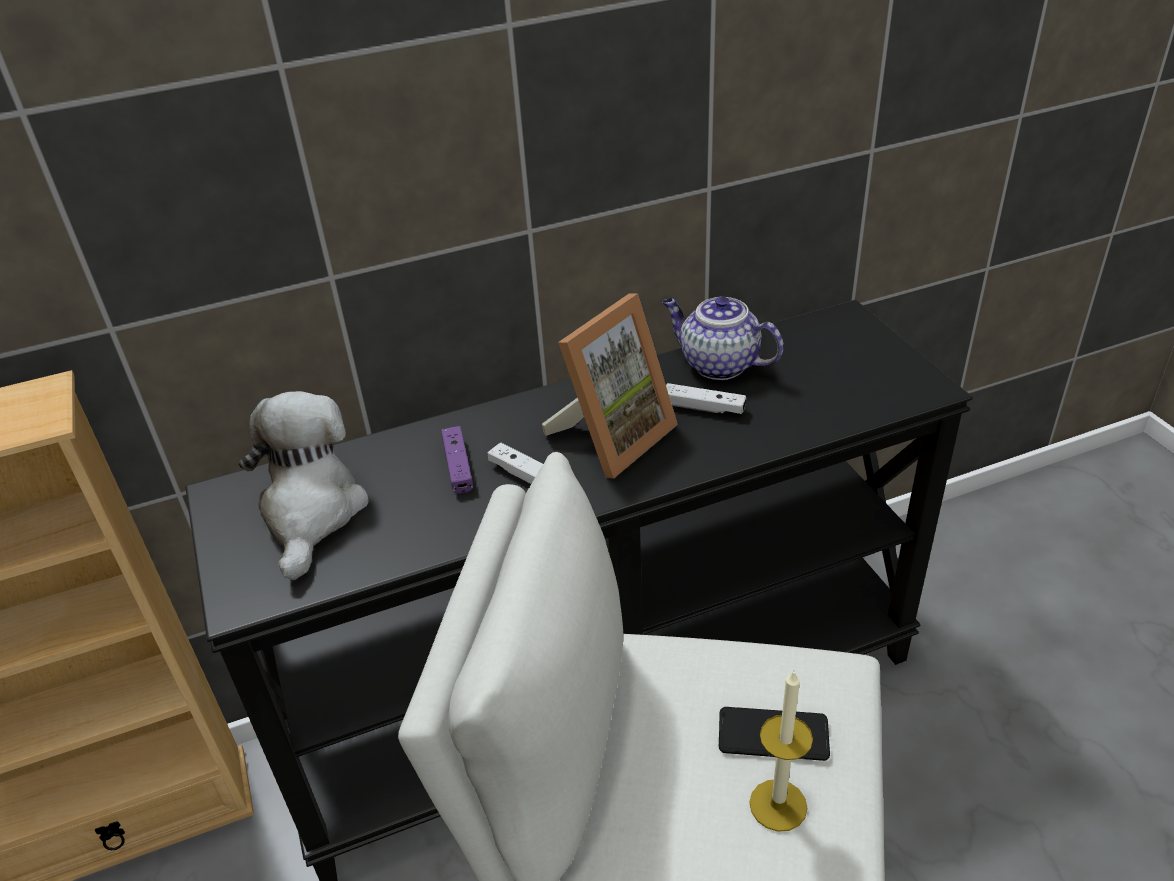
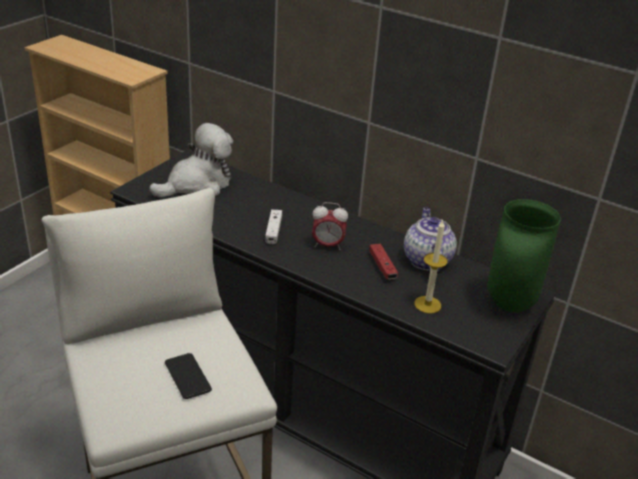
camera: 50 degrees right, 5 degrees down
(458, 466) = (262, 209): purple game controller -> none
(612, 437) = (327, 245): picture frame -> alarm clock
(703, 408) = (382, 267): white game controller -> red game controller
(778, 805) = (147, 390): candle -> candle (427, 304)
(854, 341) = (508, 303): none -> green vase

